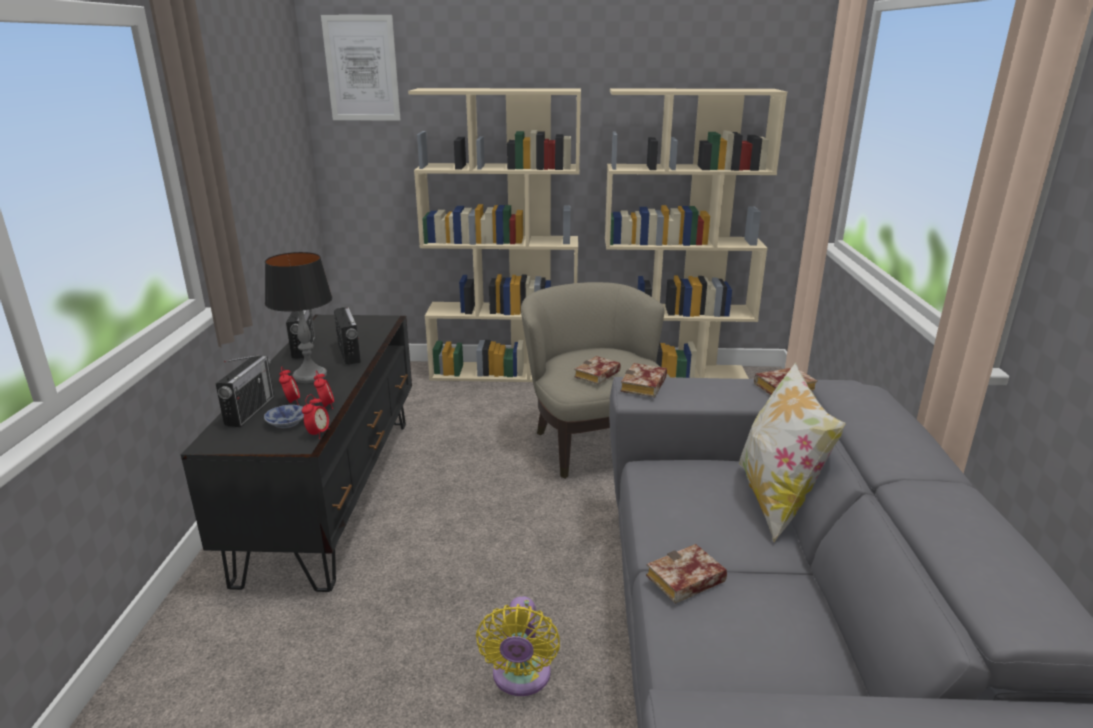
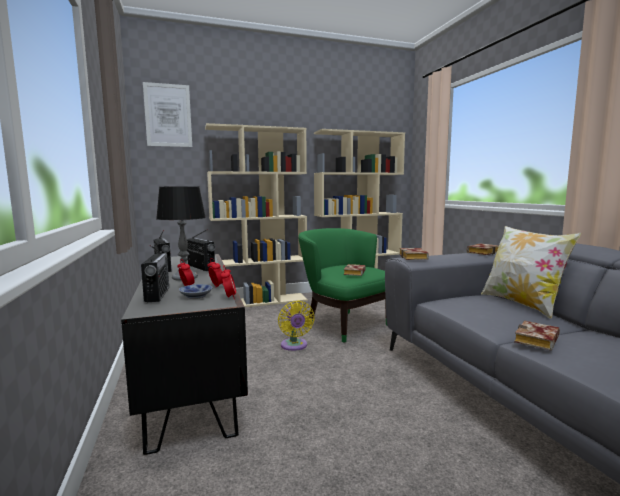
camera: 20 degrees left, 15 degrees down
(520, 678) = (428, 455): yellow fan -> yellow fan (294, 346)
(593, 444) = (345, 324): beige armchair -> green armchair

